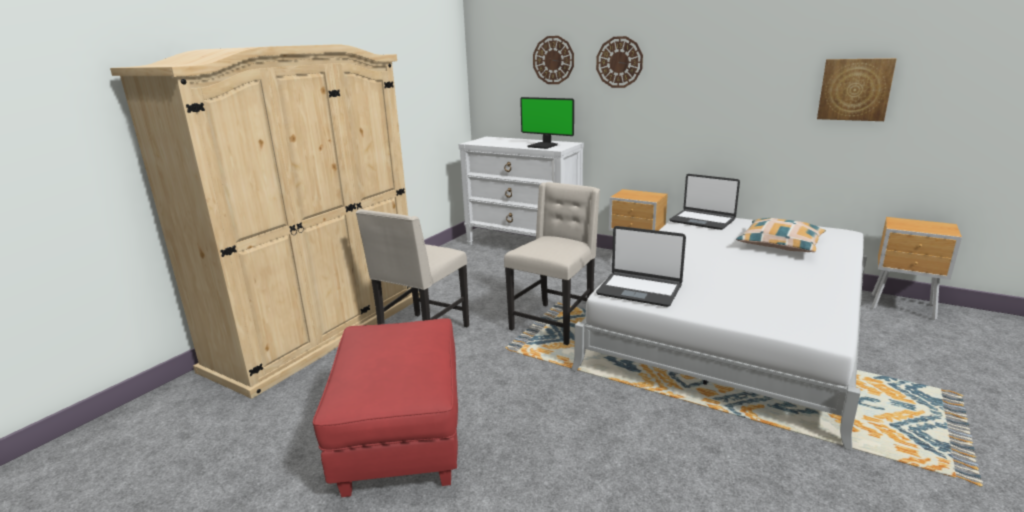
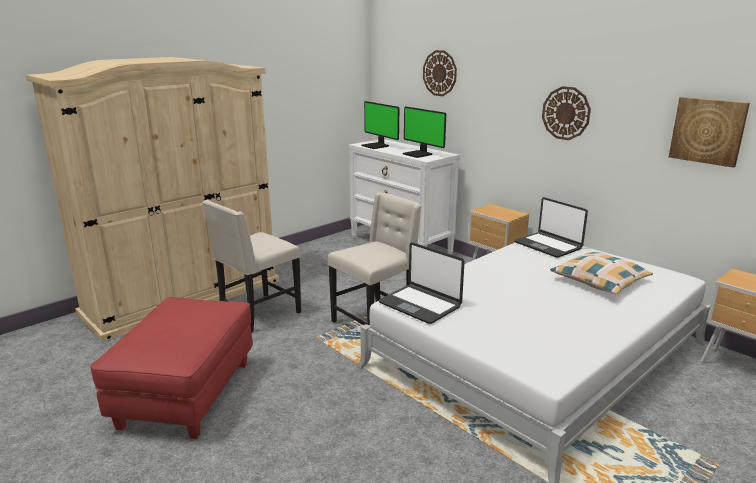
camera: 15 degrees right, 0 degrees up
(490, 142) = (376, 146): none -> monitor
(619, 62) = (494, 80): wall clock -> wall clock (566, 113)

